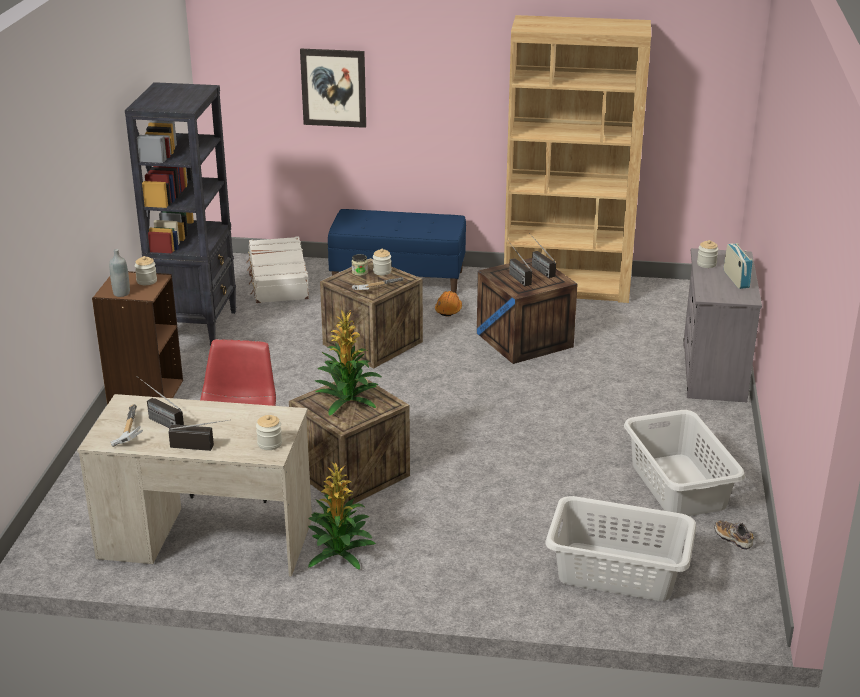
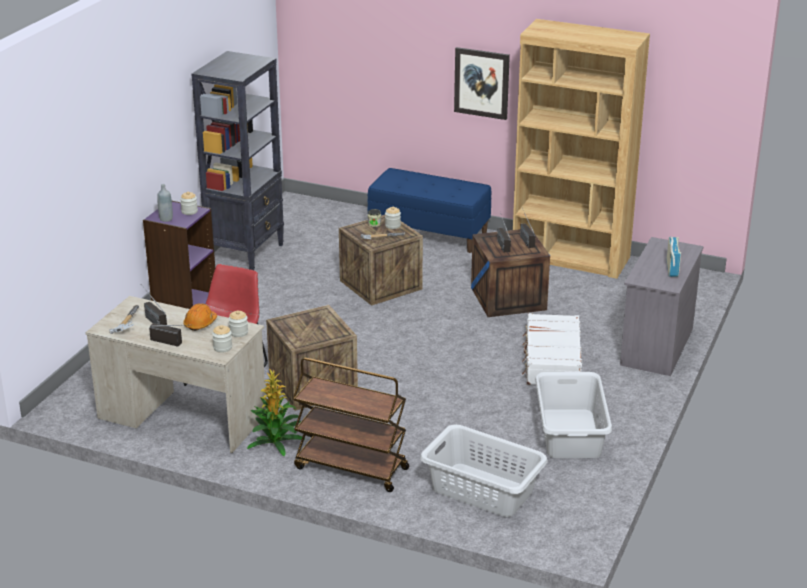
camera: 15 degrees right, 0 degrees up
(145, 393) = (184, 301): brown bookcase -> purple bookcase
(278, 280) = (329, 223): white suitcase -> white suitcase (551, 360)
(333, 87) = (388, 65): picture -> picture (481, 83)
(348, 399) = (311, 325): potted plant -> none
(447, 571) = (350, 468): none -> brown cart
(448, 310) = (458, 265): orange hard hat -> orange hard hat (200, 323)
(706, 264) = (655, 252): jar -> jar (238, 332)
(733, 539) = (590, 481): shoe -> none

